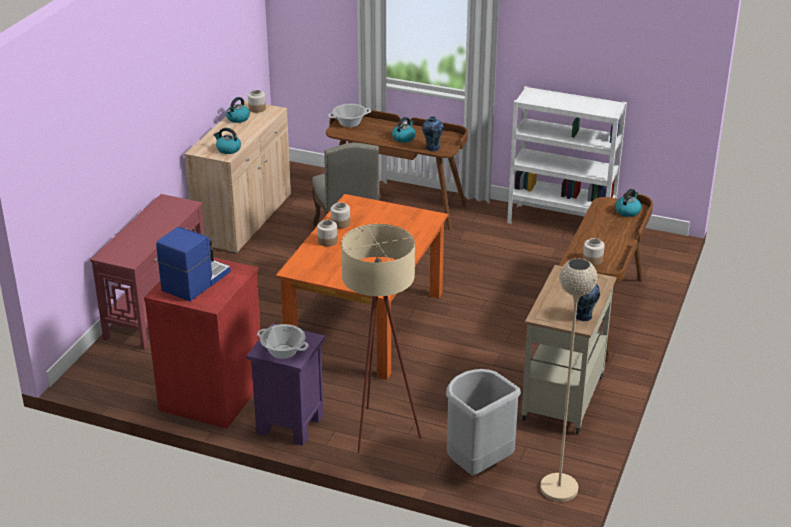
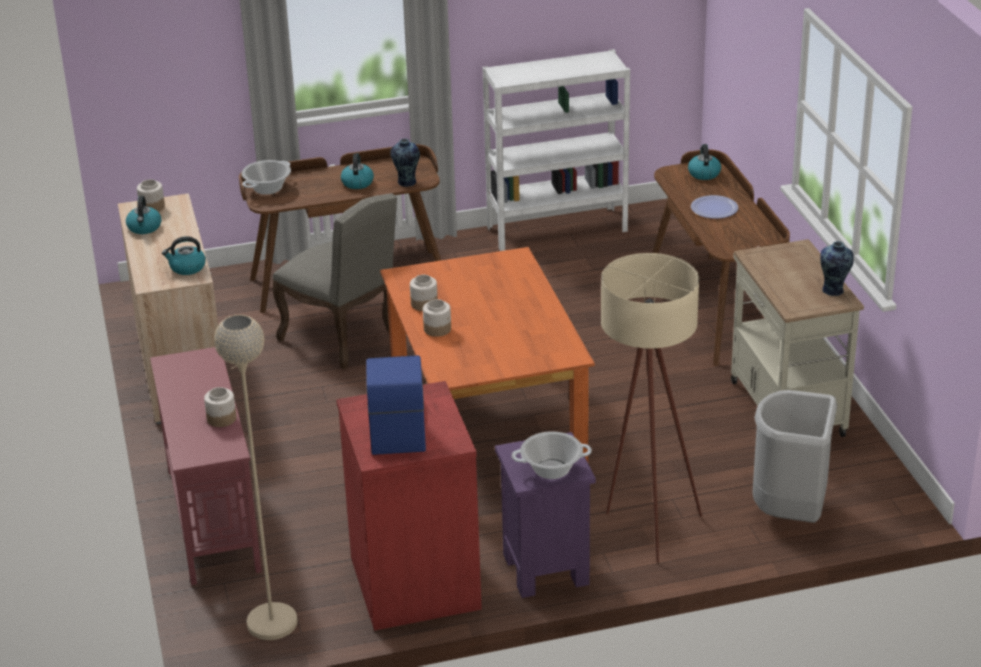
camera: 35 degrees left, 0 degrees up
(558, 489) = (892, 498): beige floor lamp -> beige floor lamp (272, 623)
(592, 260) = (737, 236): jar -> jar (221, 419)
(602, 236) = (714, 208): none -> plate

